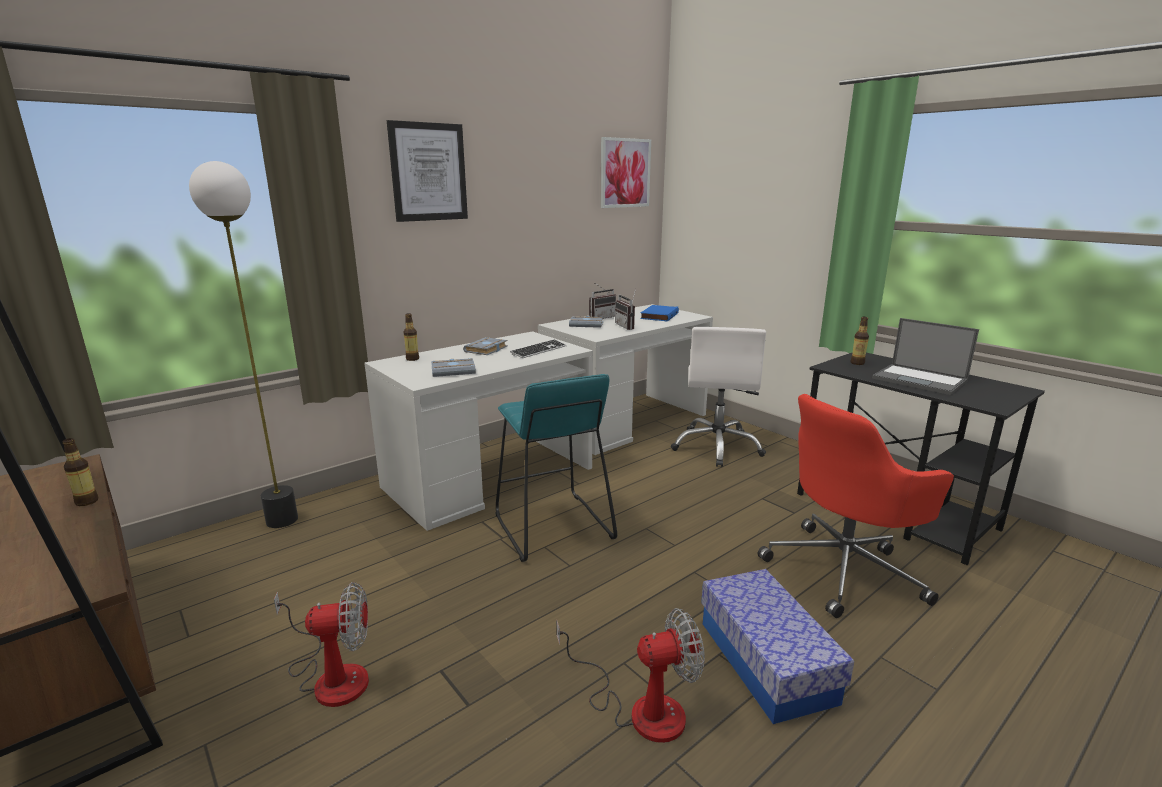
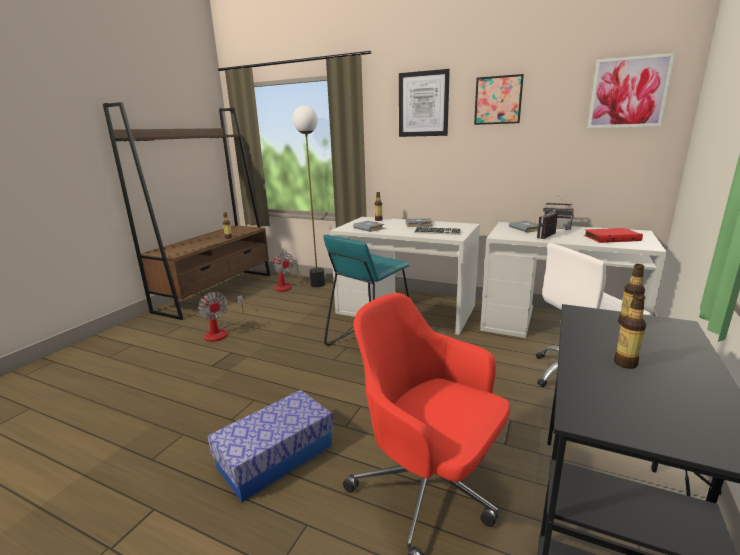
camera: 65 degrees right, 0 degrees up
(520, 173) = (498, 100): none -> picture
(640, 708) = (219, 414): fan -> fan (286, 286)
(658, 316) = (611, 238): blue book -> red book
(920, 380) = (625, 363): laptop -> bottle

